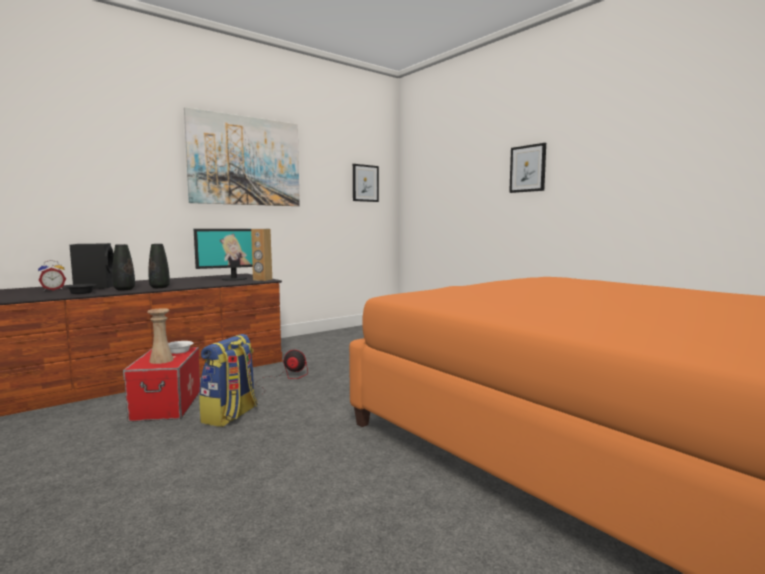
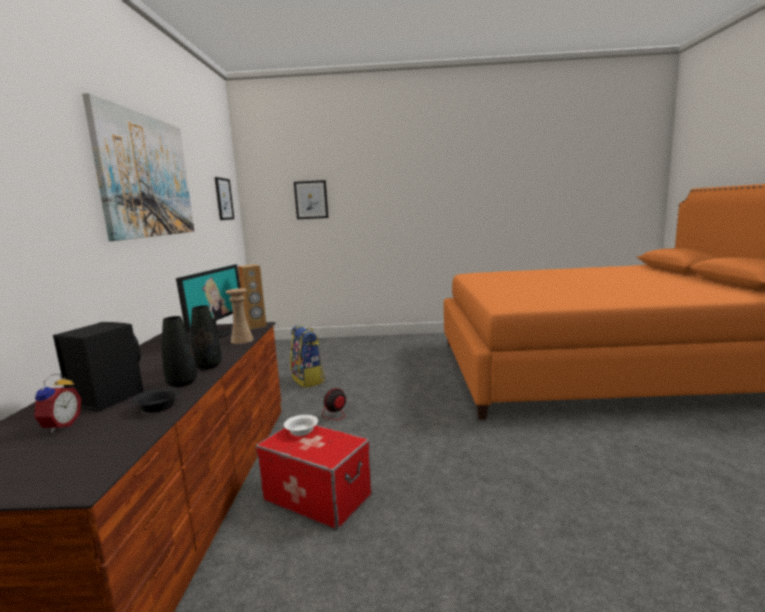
camera: 50 degrees left, 5 degrees up
(161, 360) = (325, 444): beige vase -> beige vase (242, 340)
(230, 416) = (397, 466): backpack -> backpack (308, 380)
(527, 168) = (401, 189): picture -> picture (311, 200)

